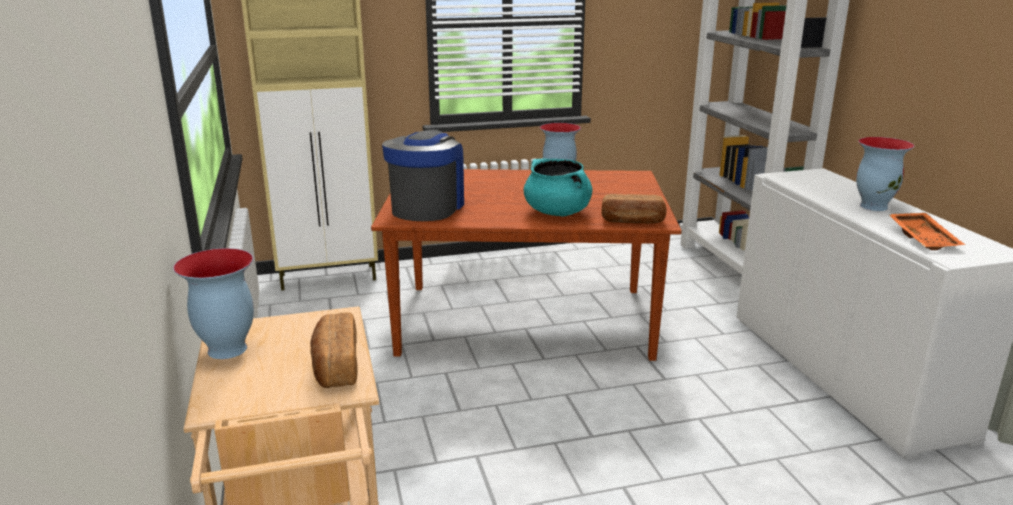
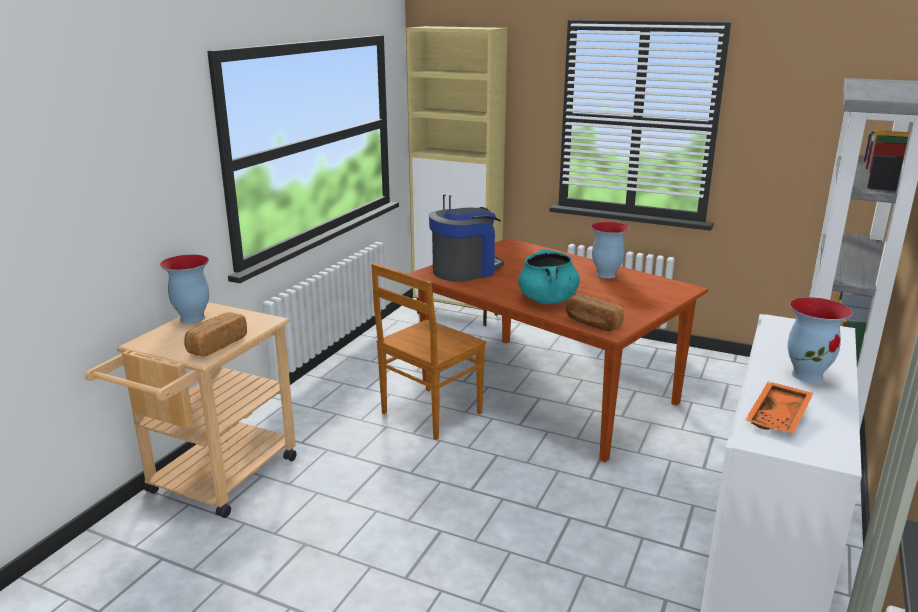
camera: 40 degrees right, 0 degrees up
(448, 384) = (429, 414): none -> brown chair

